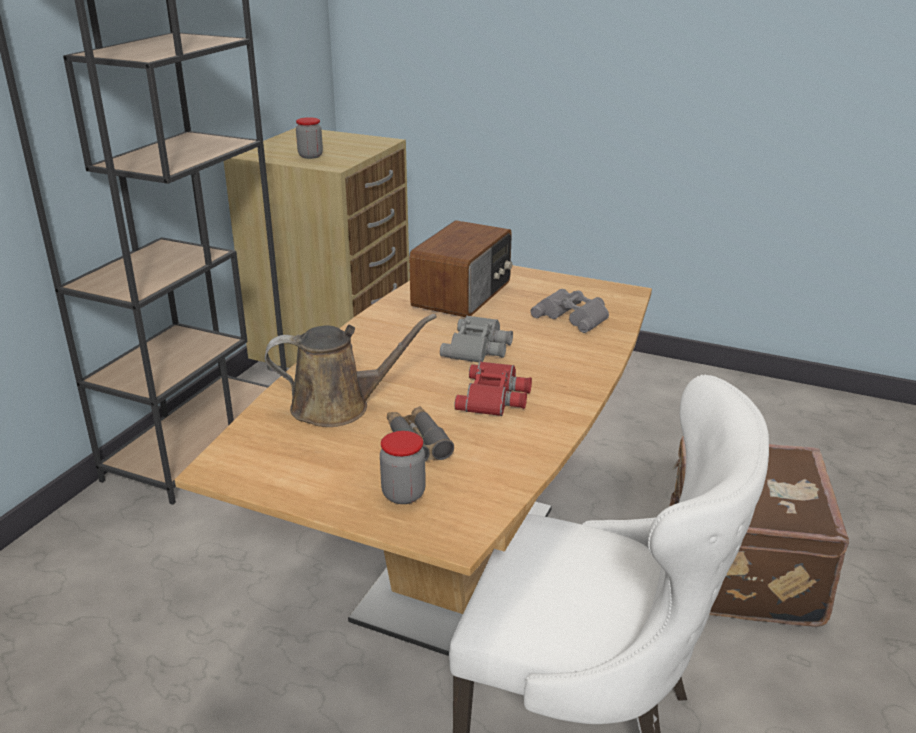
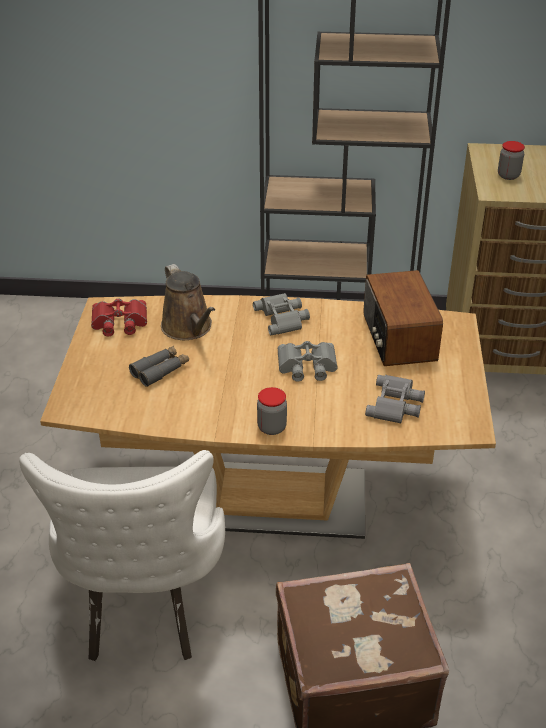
camera: 70 degrees right, 10 degrees up
(373, 343) = (283, 318): none -> grey binoculars
(403, 494) = (101, 379): jar -> jar (272, 427)
(464, 294) = (397, 338): radio -> radio turned 75 degrees clockwise
(495, 397) = (235, 390): red binoculars -> red binoculars (119, 323)

